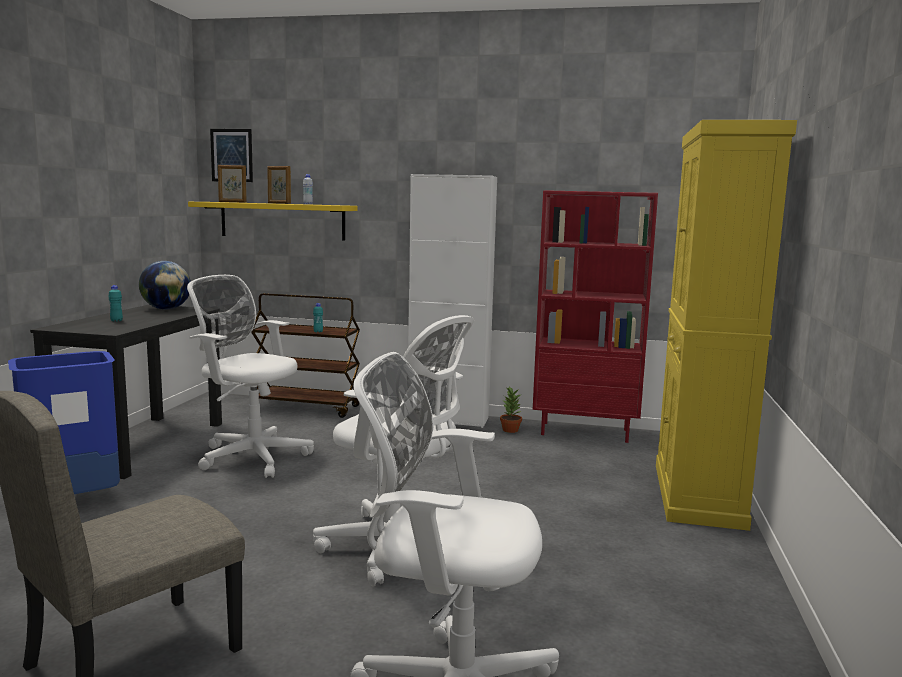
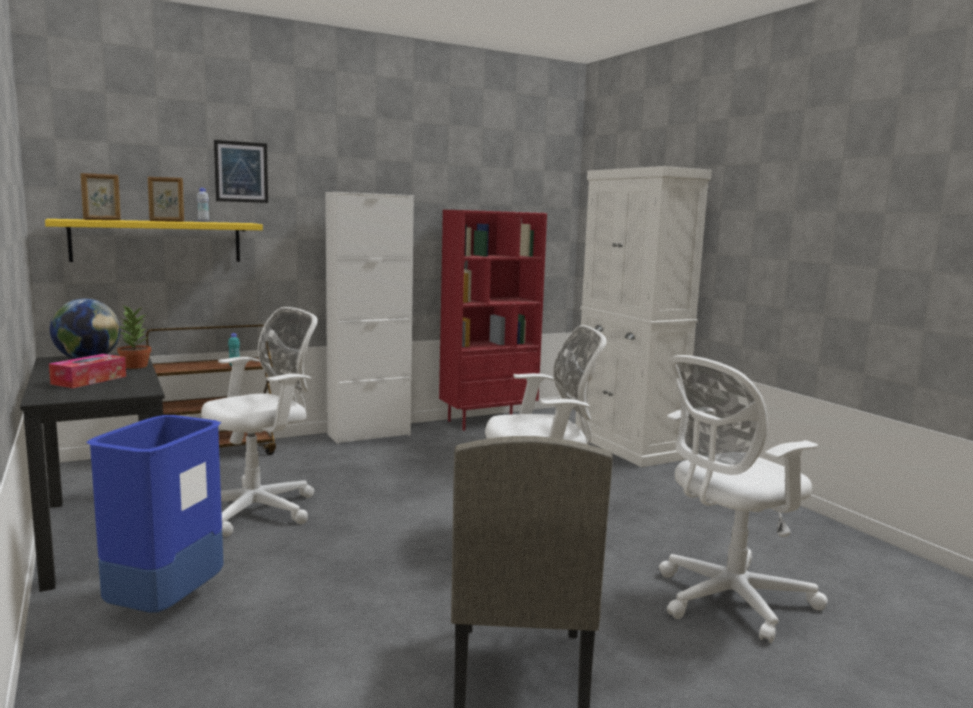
camera: 40 degrees left, 0 degrees up
(116, 321) = (89, 380): turquoise bottle -> tissue box
(231, 155) = (80, 160): picture -> picture (241, 172)
(251, 456) = (259, 509): white office chair -> white office chair turned 150 degrees clockwise
(510, 430) = (434, 432): potted plant -> potted plant (134, 366)
(697, 495) = (627, 446): yellow cabinet -> white cabinet

